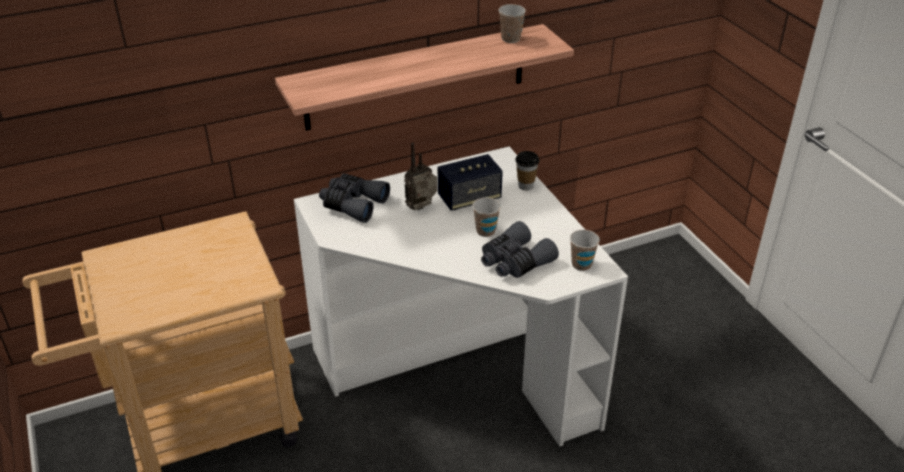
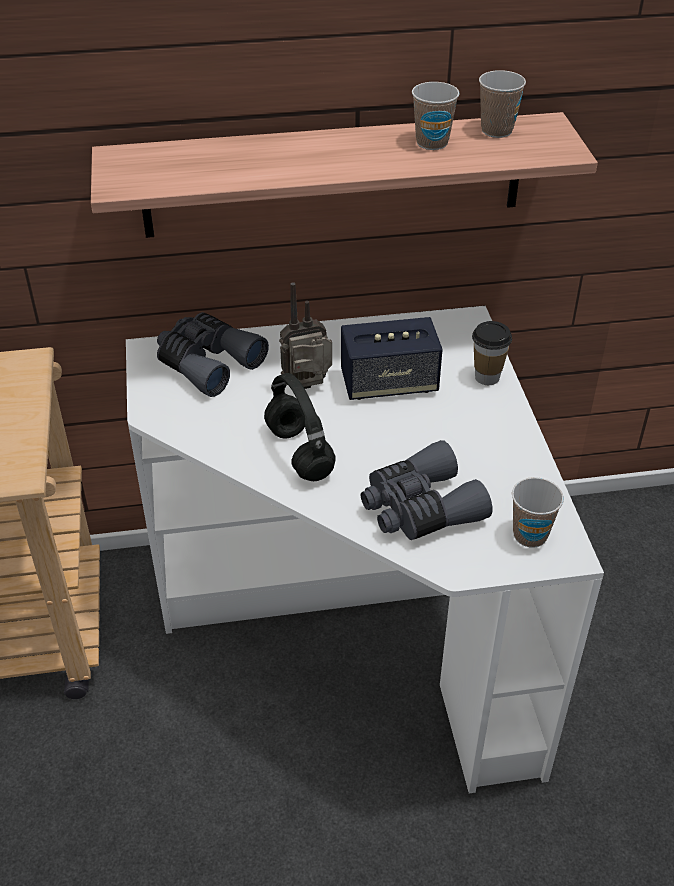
camera: 15 degrees right, 5 degrees up
(433, 245) = (301, 454): none -> black headphones
(485, 231) = (393, 445): cup -> cup (432, 143)

